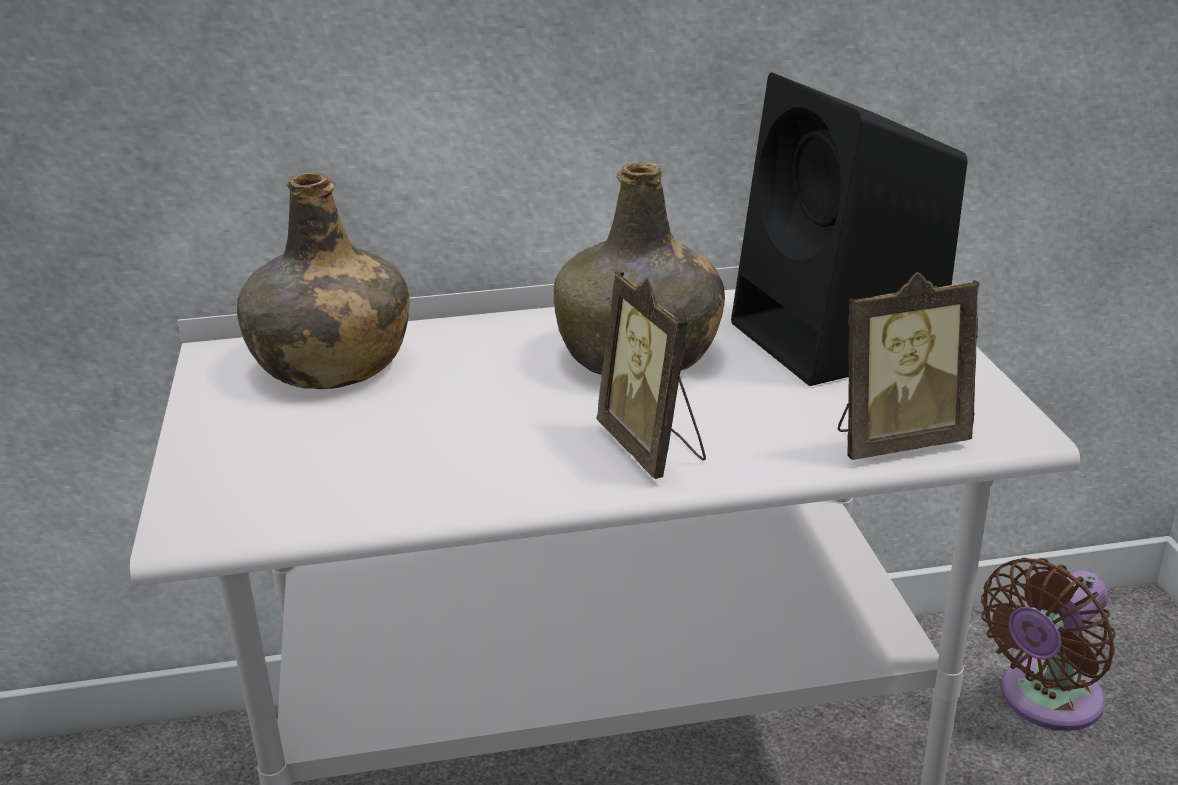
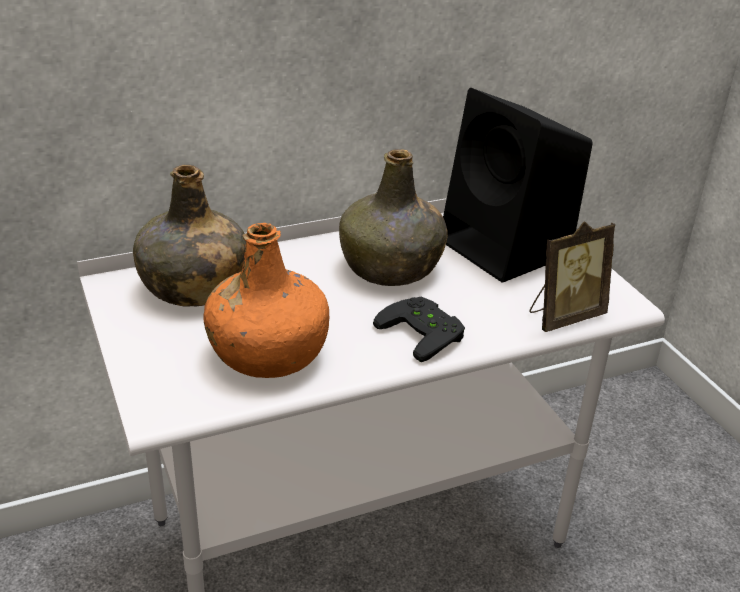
camera: 15 degrees left, 5 degrees up
(395, 458) = (268, 352): none -> orange bottle
(653, 447) = (425, 332): picture frame -> black game controller
(1044, 701) = (607, 446): brown fan -> none

